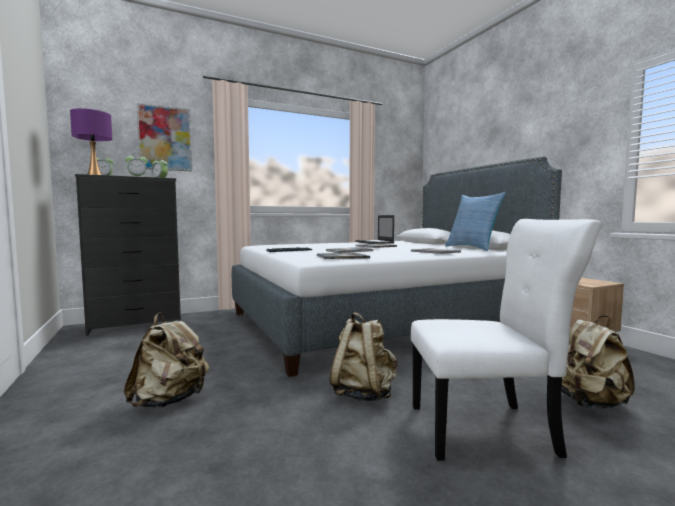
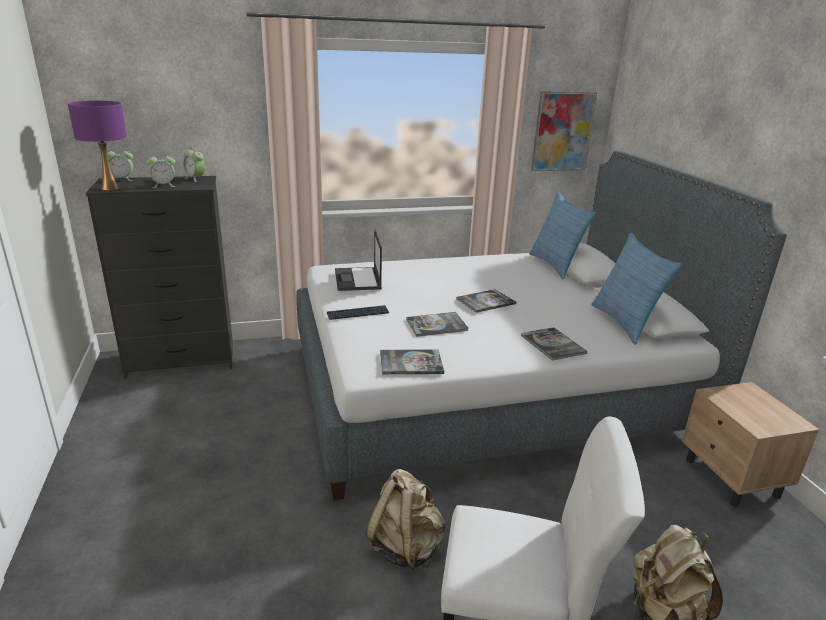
camera: 10 degrees right, 20 degrees up
(165, 138) = (199, 111): picture -> picture (562, 131)
(170, 401) = (201, 523): beige backpack -> none
(374, 242) = (499, 268): laptop -> laptop (358, 280)
(409, 242) = (556, 265): none -> pillow

